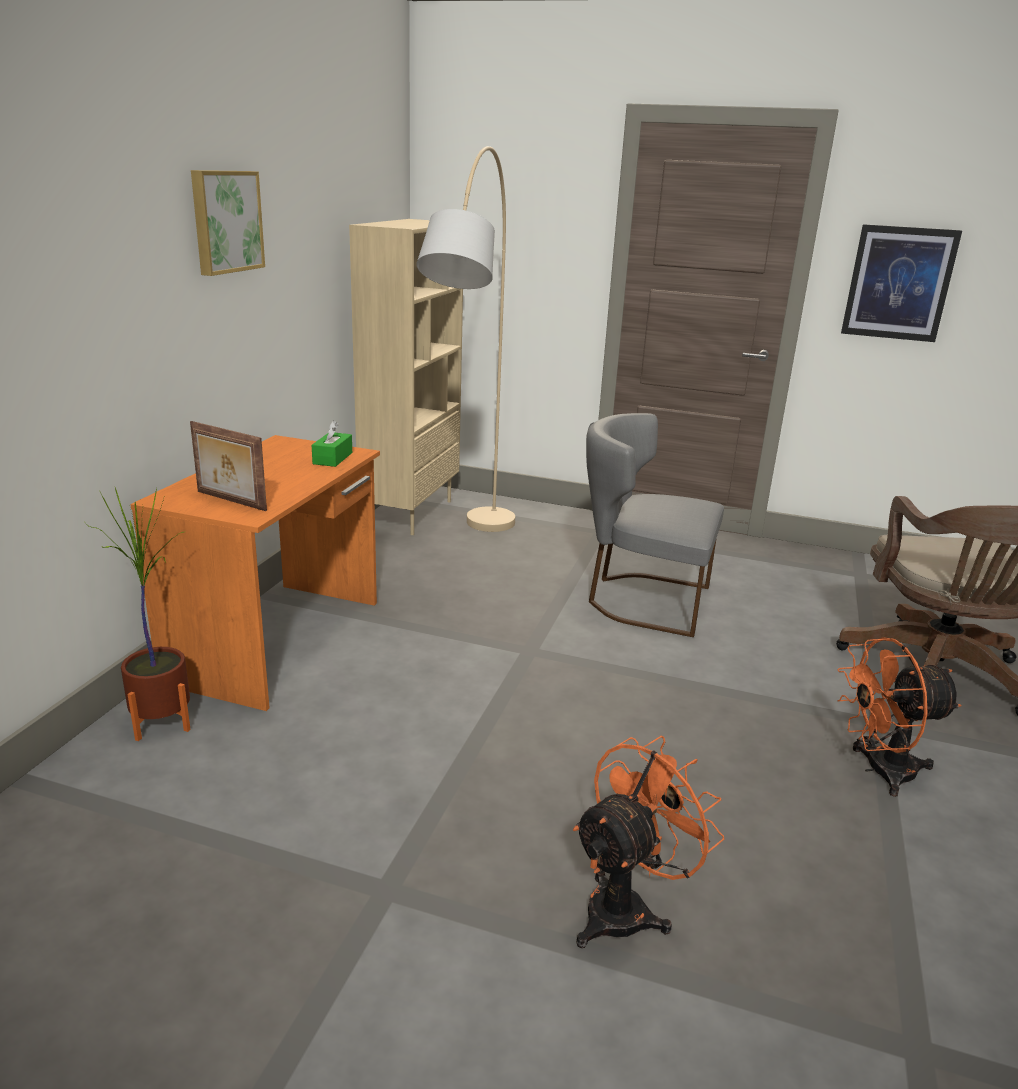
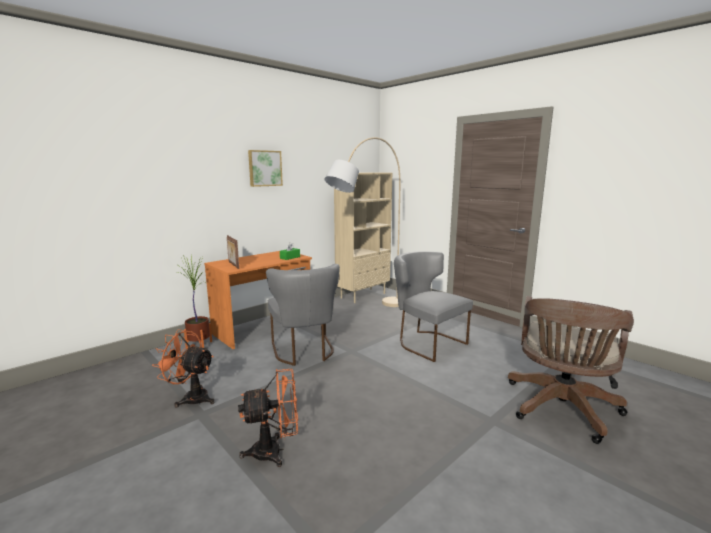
camera: 30 degrees right, 10 degrees down
(438, 676) = (304, 352): none -> grey chair
(879, 770) = (465, 440): orange fan -> orange fan (191, 397)
(898, 283) = (592, 191): picture -> none

